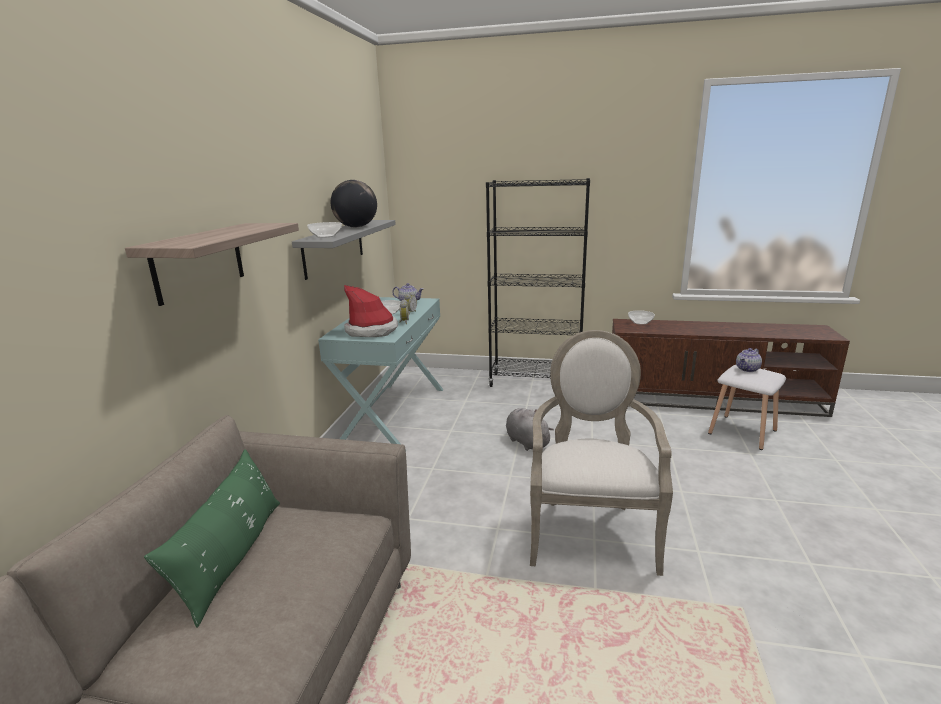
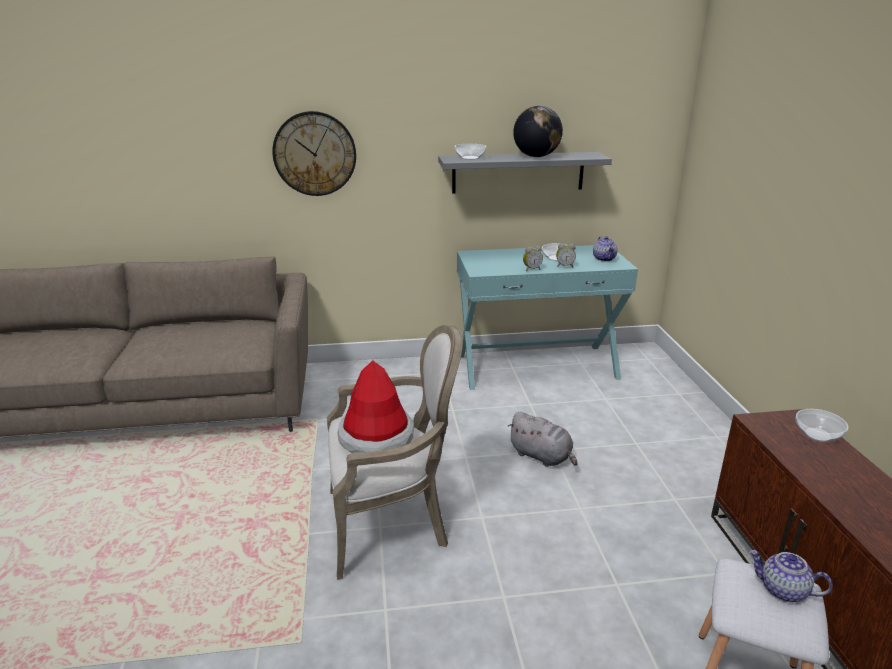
camera: 70 degrees right, 5 degrees up
(199, 262) = (314, 154): shelf -> wall clock
(233, 556) = (214, 328): green pillow -> none
(372, 330) = (494, 263): hat -> hat (376, 436)
(526, 441) = (542, 456): grey plush toy -> grey plush toy turned 90 degrees clockwise
(535, 382) = (711, 440): black bookcase -> none

